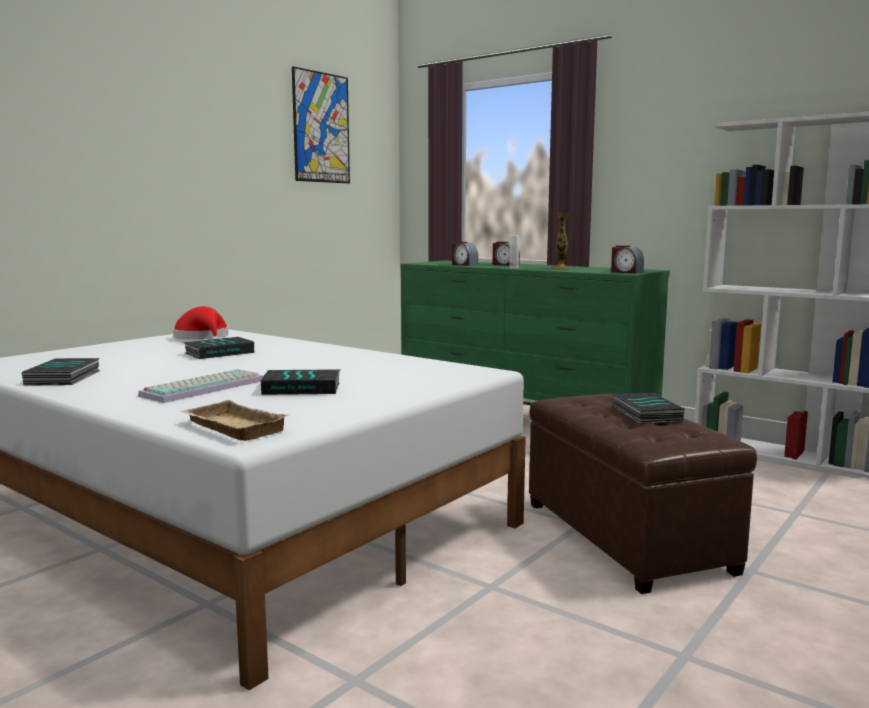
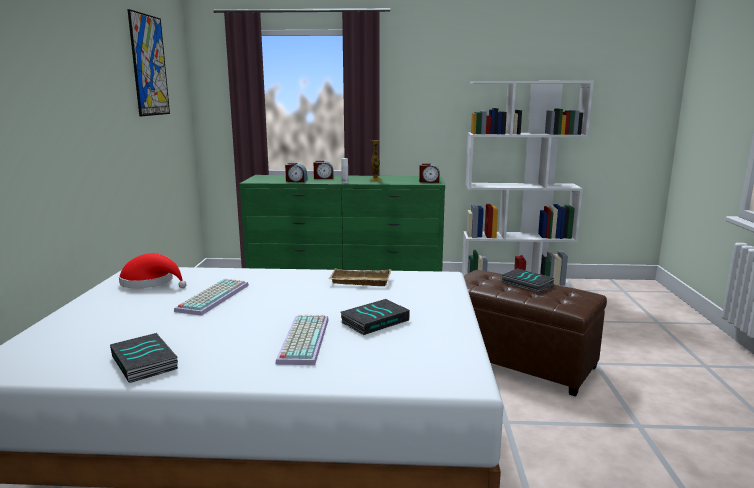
camera: 35 degrees left, 5 degrees up
(220, 353) = (212, 297): book -> keyboard
(231, 428) = (427, 374): beige tray -> beige tray (359, 282)

